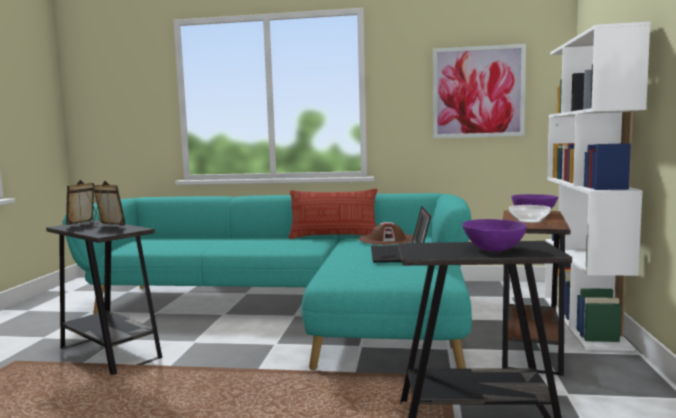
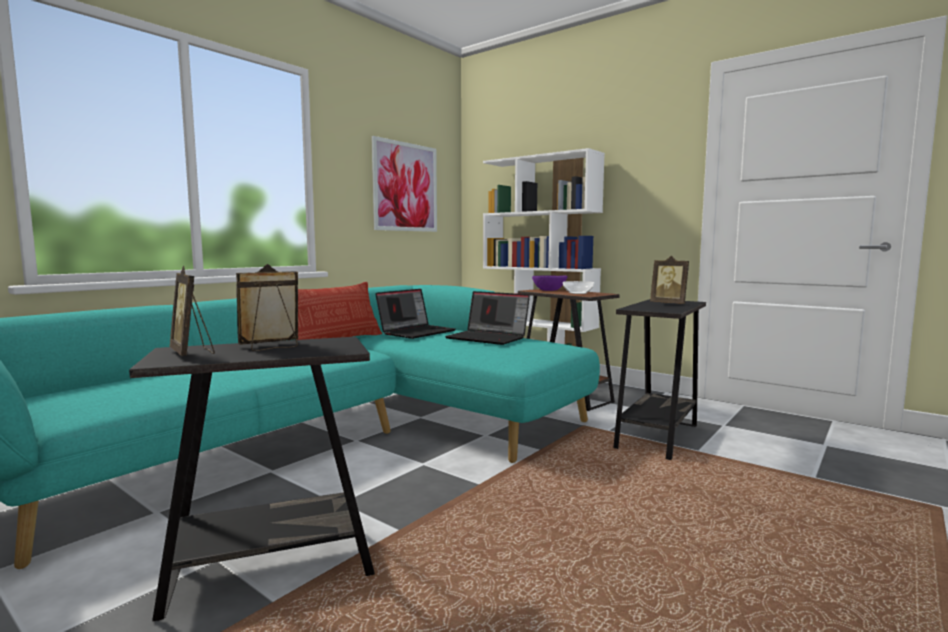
camera: 60 degrees left, 0 degrees up
(387, 239) = (417, 332): brown hat -> laptop
(493, 249) = (669, 304): purple bowl -> picture frame

